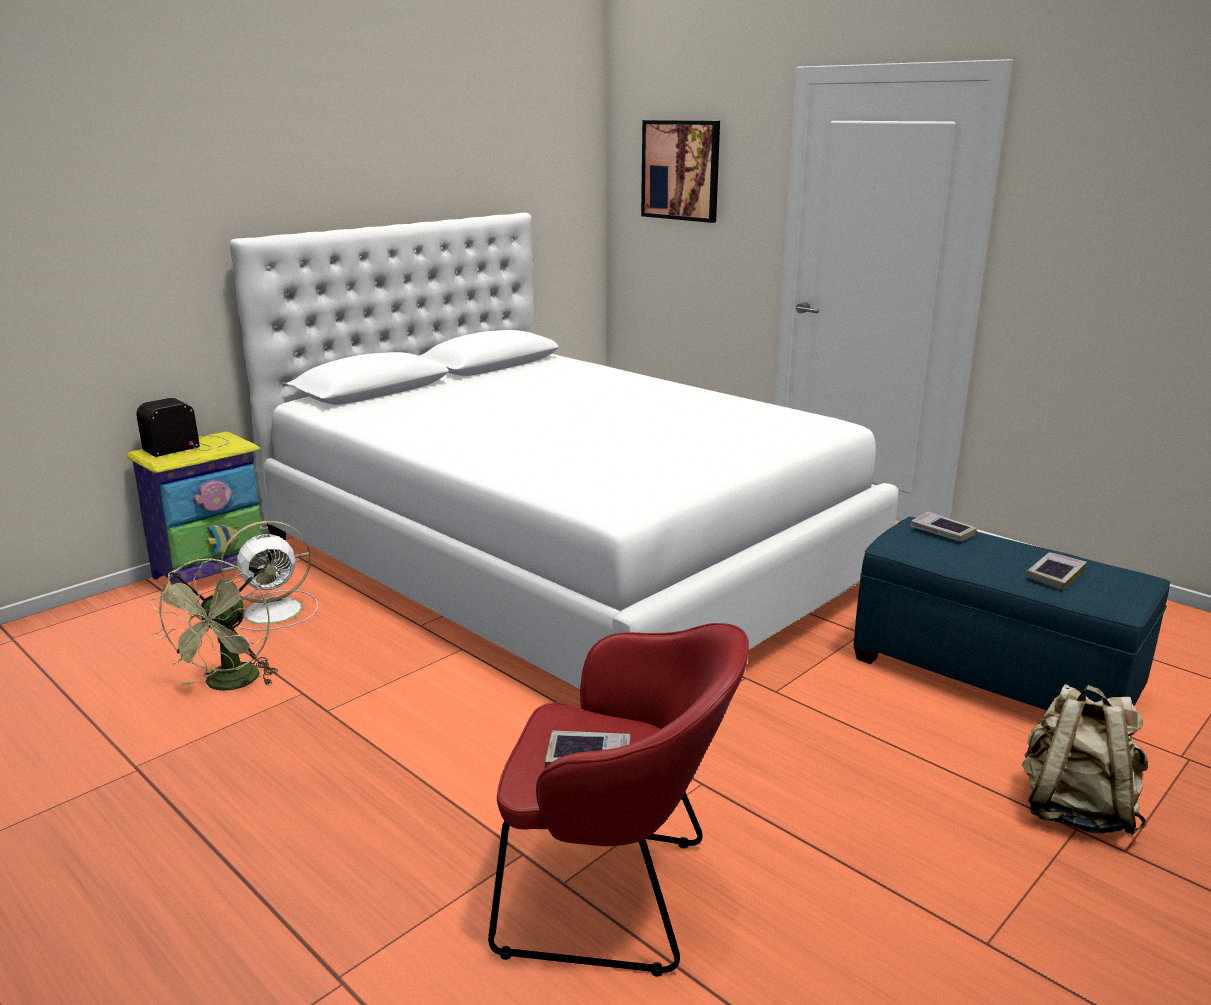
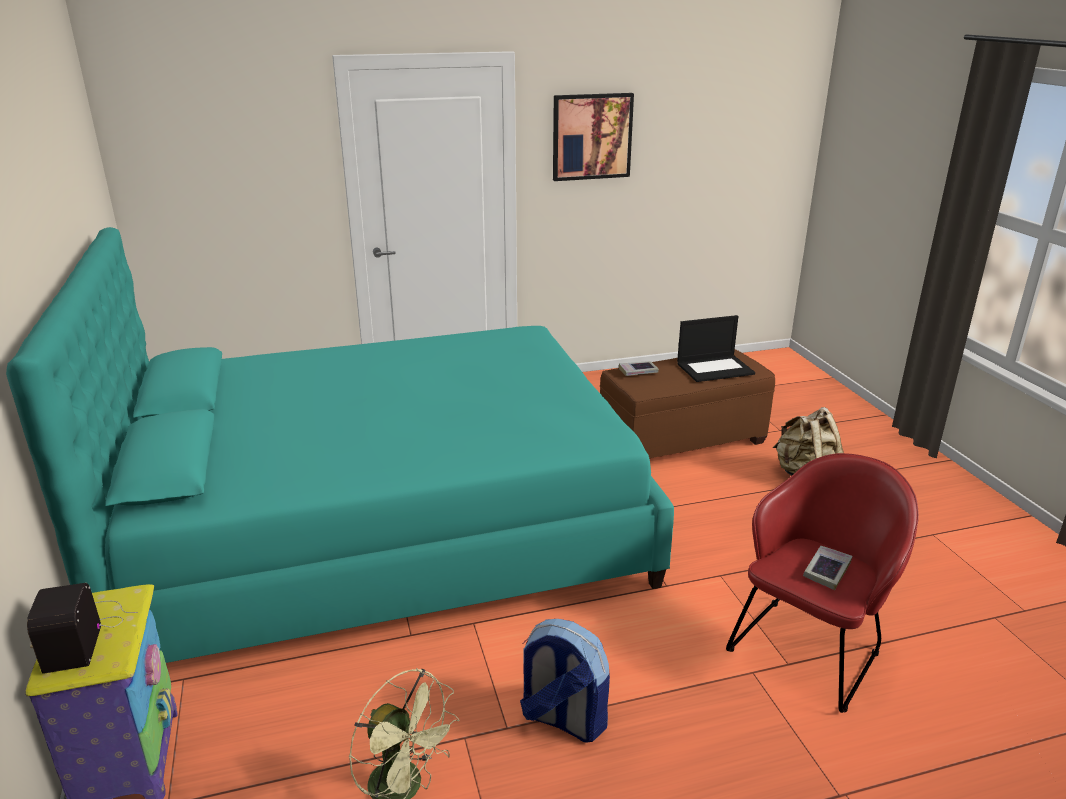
camera: 60 degrees left, 5 degrees up
(276, 610) = (282, 723): white fan -> none
(356, 738) = (562, 719): none -> backpack
(562, 562) = (383, 528): white bed -> turquoise bed
(681, 170) = (214, 153): picture -> picture (591, 136)
(994, 676) = (681, 440): blue ottoman -> brown ottoman
(1055, 575) = (715, 368): book -> laptop

